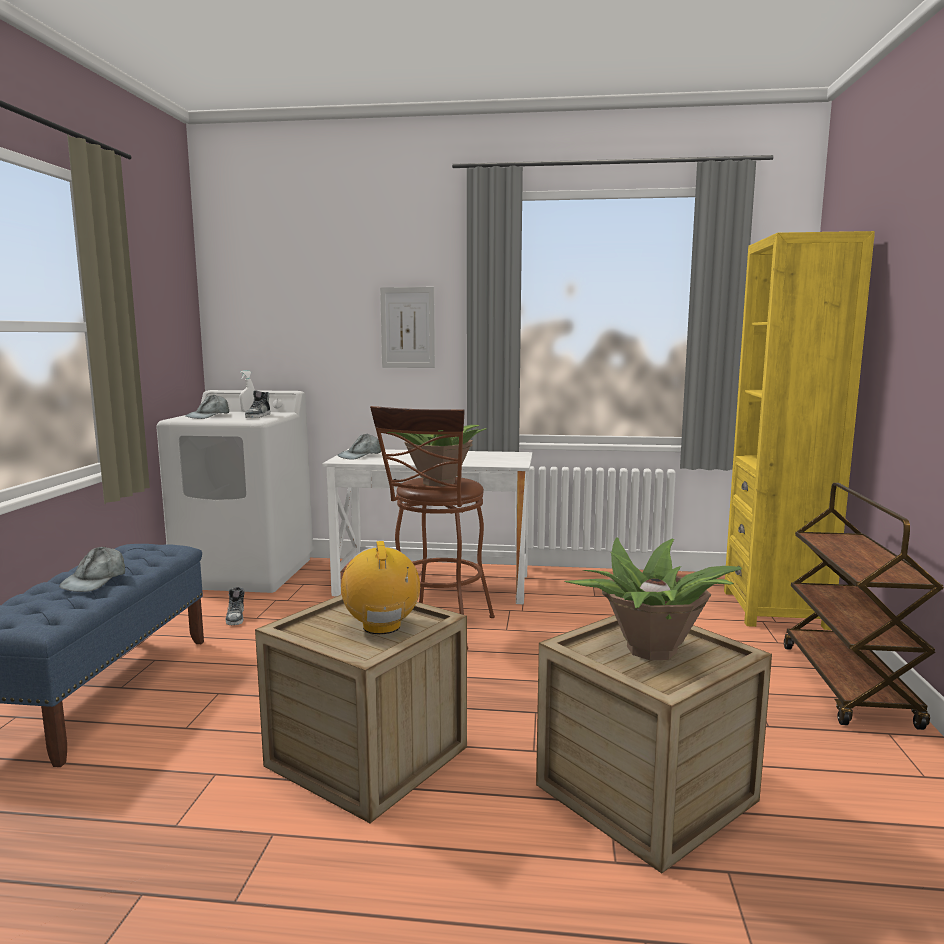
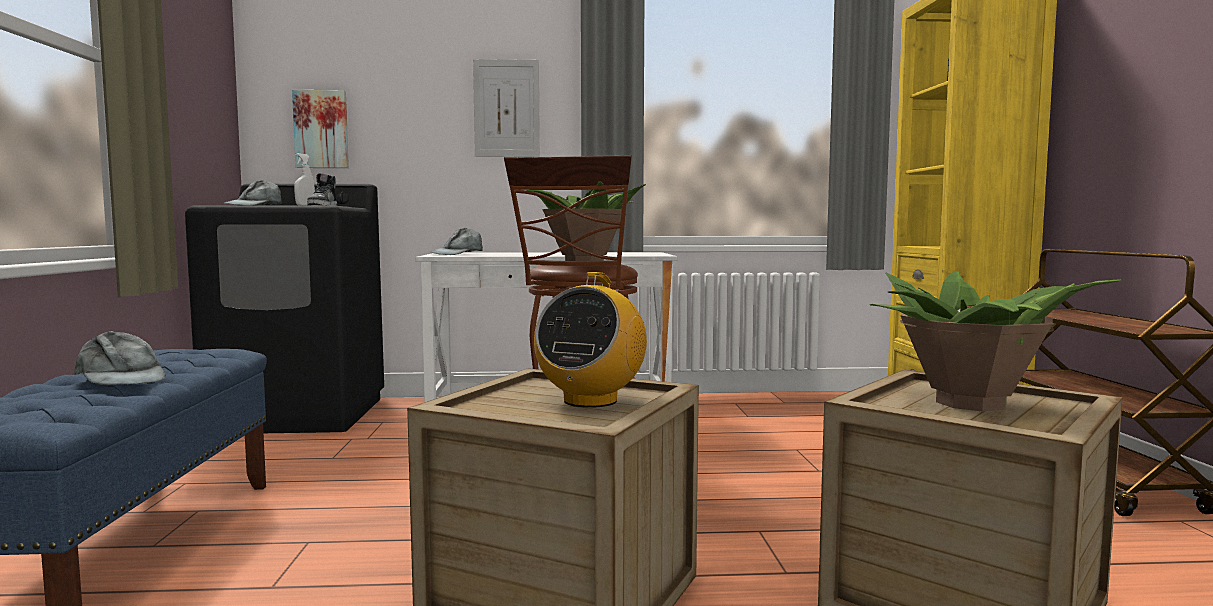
camera: 10 degrees left, 5 degrees down
(95, 580) = (121, 377): grey cap -> grey cap turned 45 degrees counterclockwise
(236, 617) = (303, 458): shoe -> none
(246, 573) = (300, 414): white washing machine -> black washing machine
(263, 346) = (321, 129): none -> picture
(382, 627) = (590, 400): radio -> radio turned 135 degrees counterclockwise

